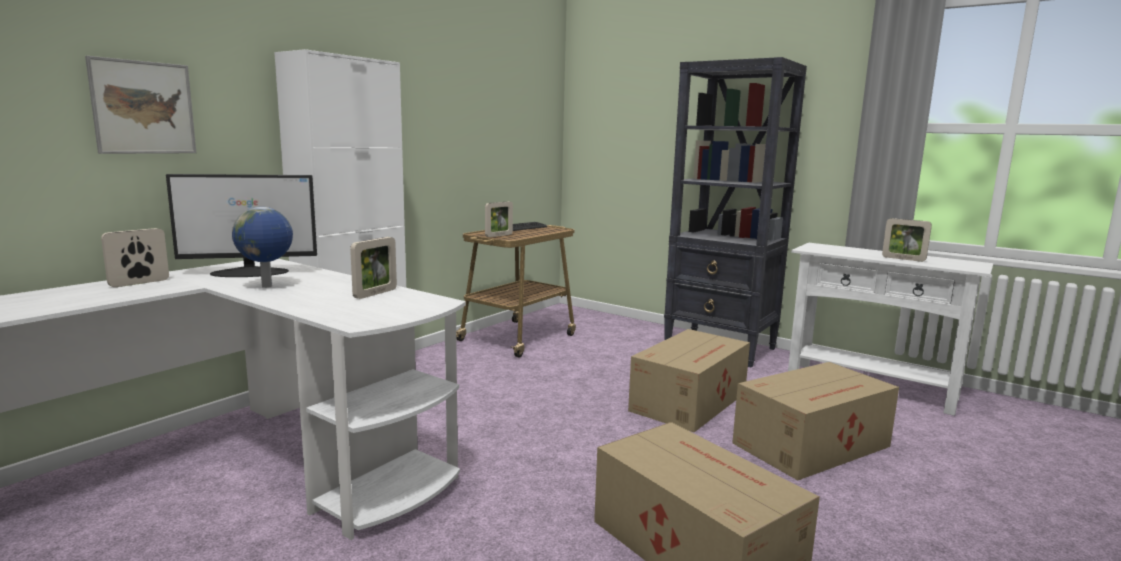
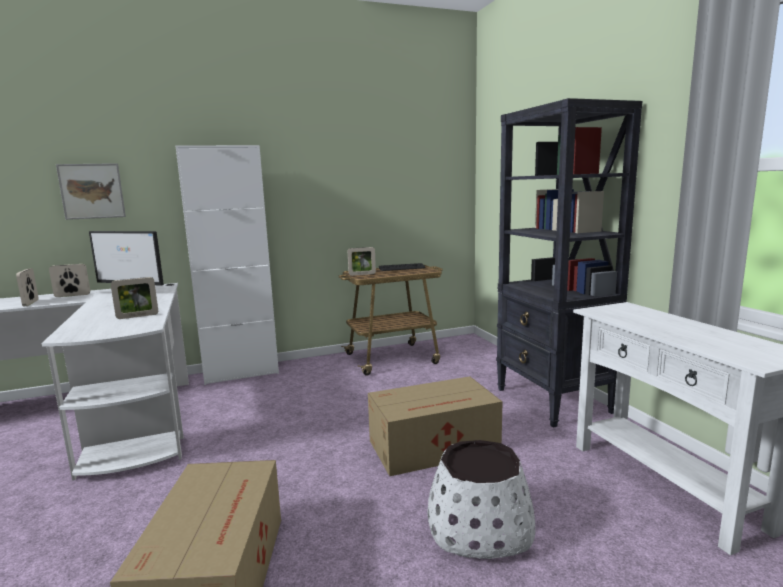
camera: 35 degrees right, 0 degrees up
(267, 286) = (110, 304): globe -> none
(813, 445) = (479, 527): cardboard box -> white planter
(903, 259) = (686, 335): picture frame -> picture frame (31, 303)

